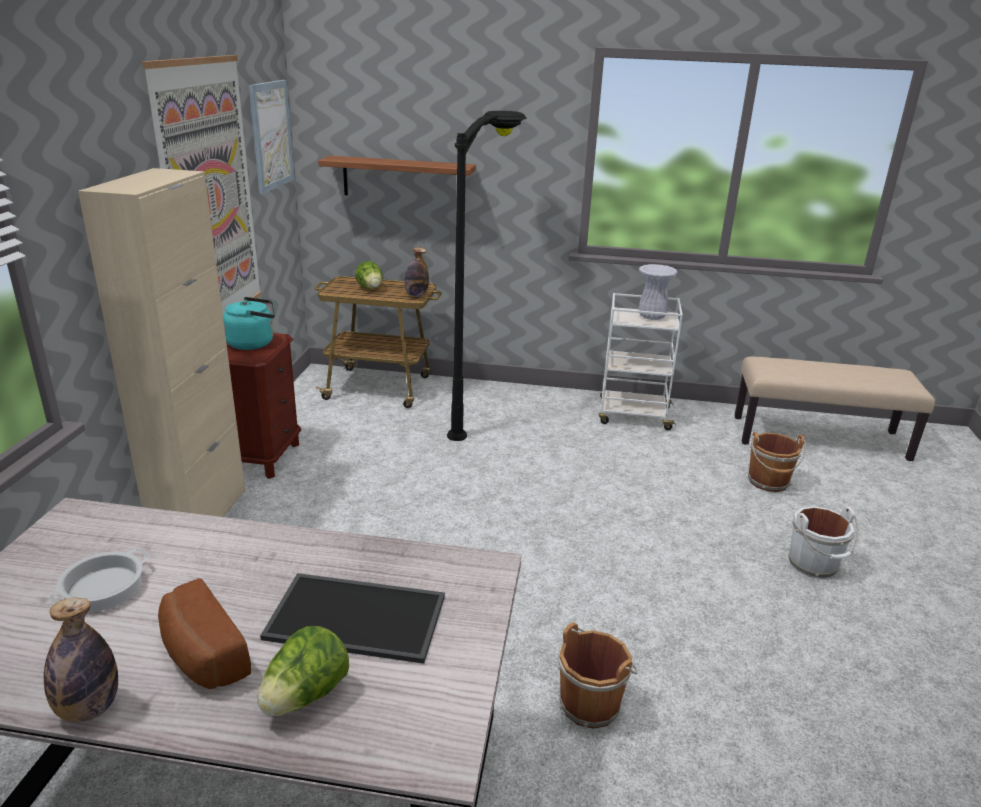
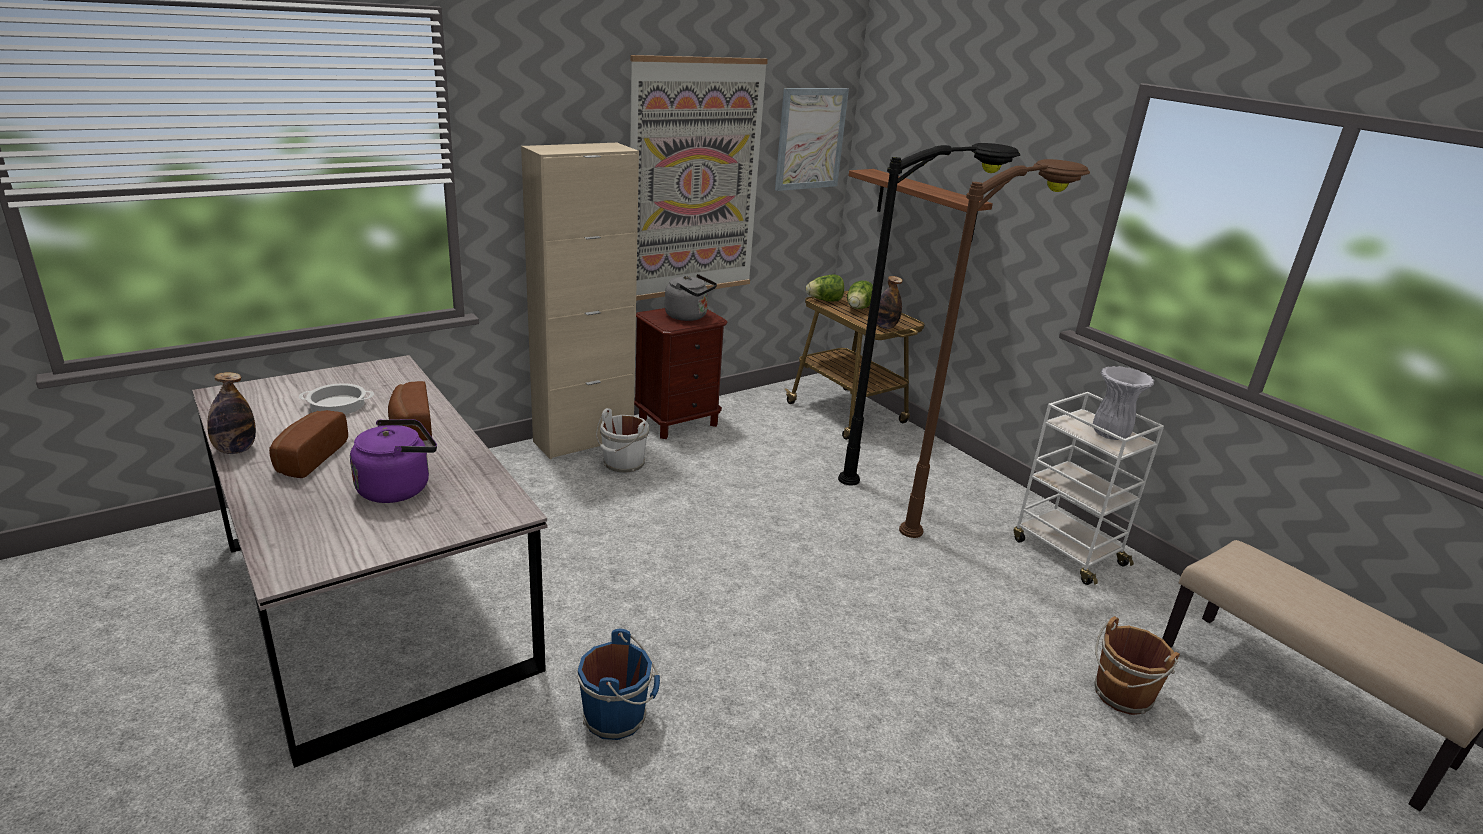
camera: 45 degrees right, 0 degrees up
(237, 559) = (410, 426): none -> bread
(253, 343) = (689, 316): turquoise kettle -> grey kettle
(305, 696) = (303, 504): lettuce -> lettuce (824, 300)
(359, 616) = (398, 488): tray -> purple kettle
(552, 422) = (963, 513): none -> brown floor lamp
(591, 702) = (618, 717): brown bucket -> blue bucket
(814, 565) = (1022, 792): white bucket -> white bucket (623, 465)

